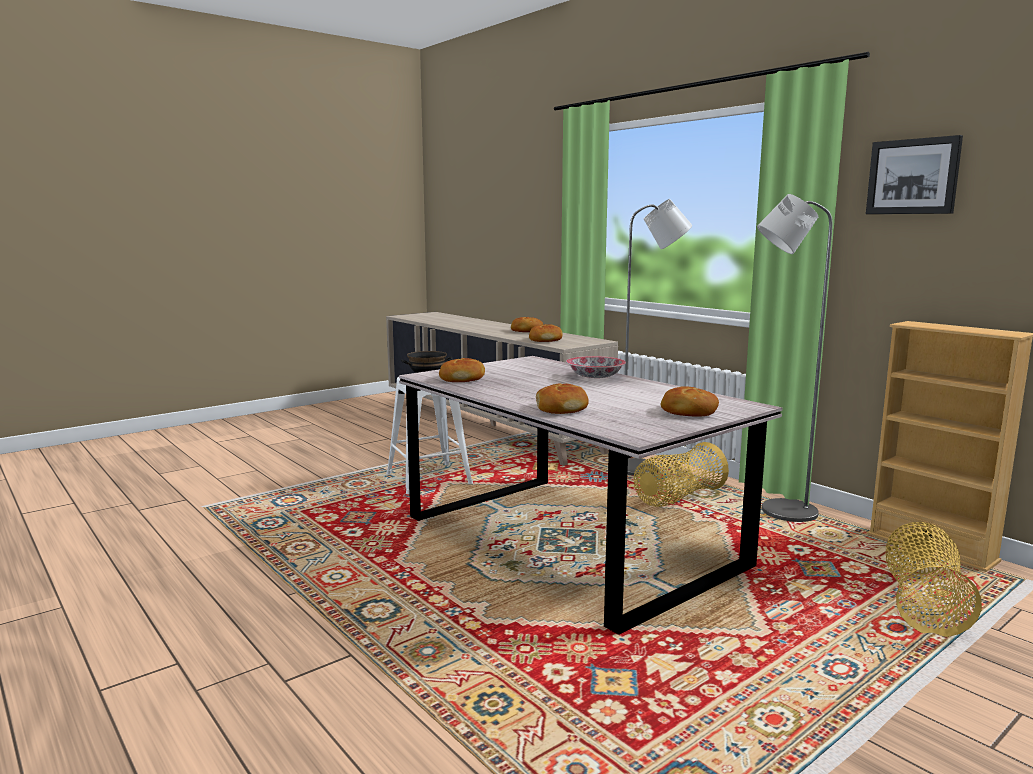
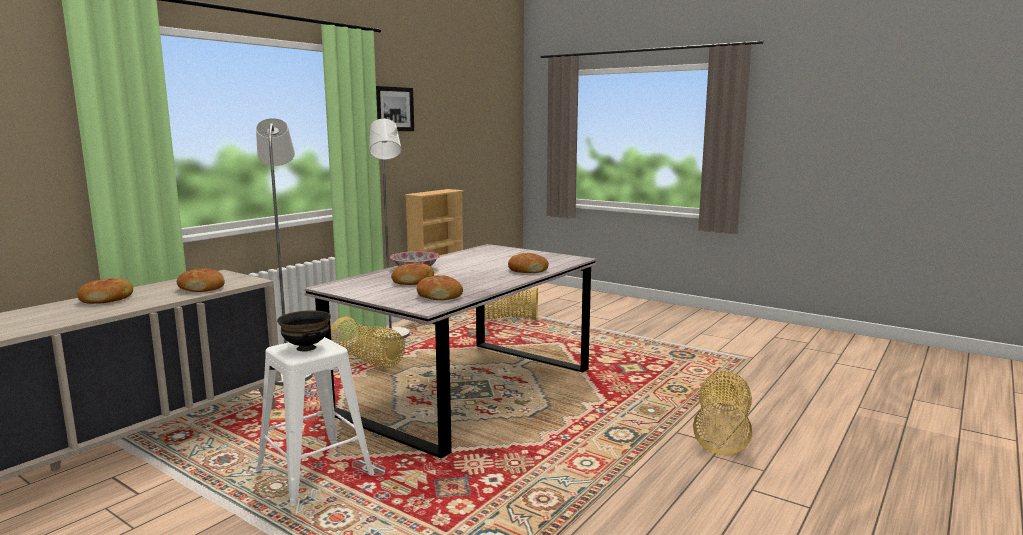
camera: 105 degrees left, 0 degrees up
(314, 695) = (722, 432): none -> basket
(688, 412) = (514, 253): bread -> bread (413, 281)

